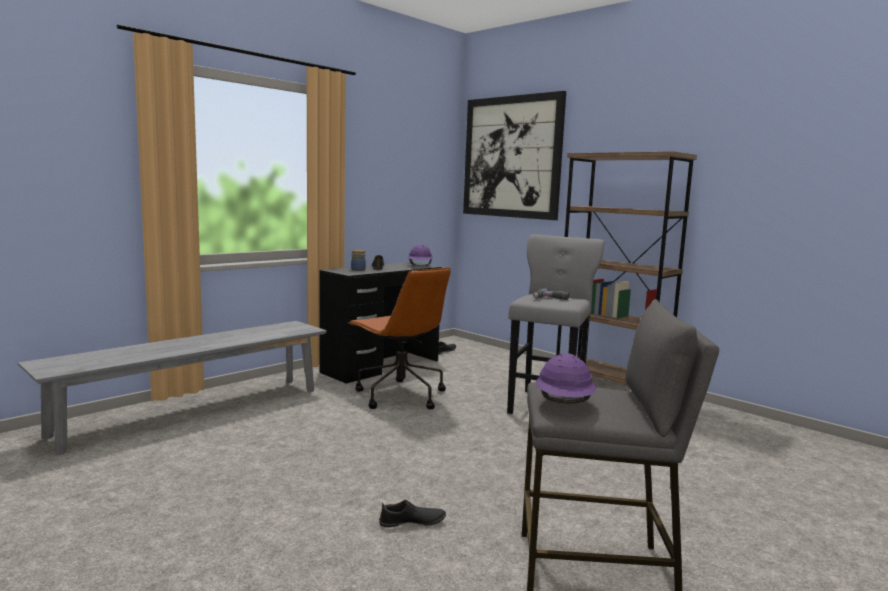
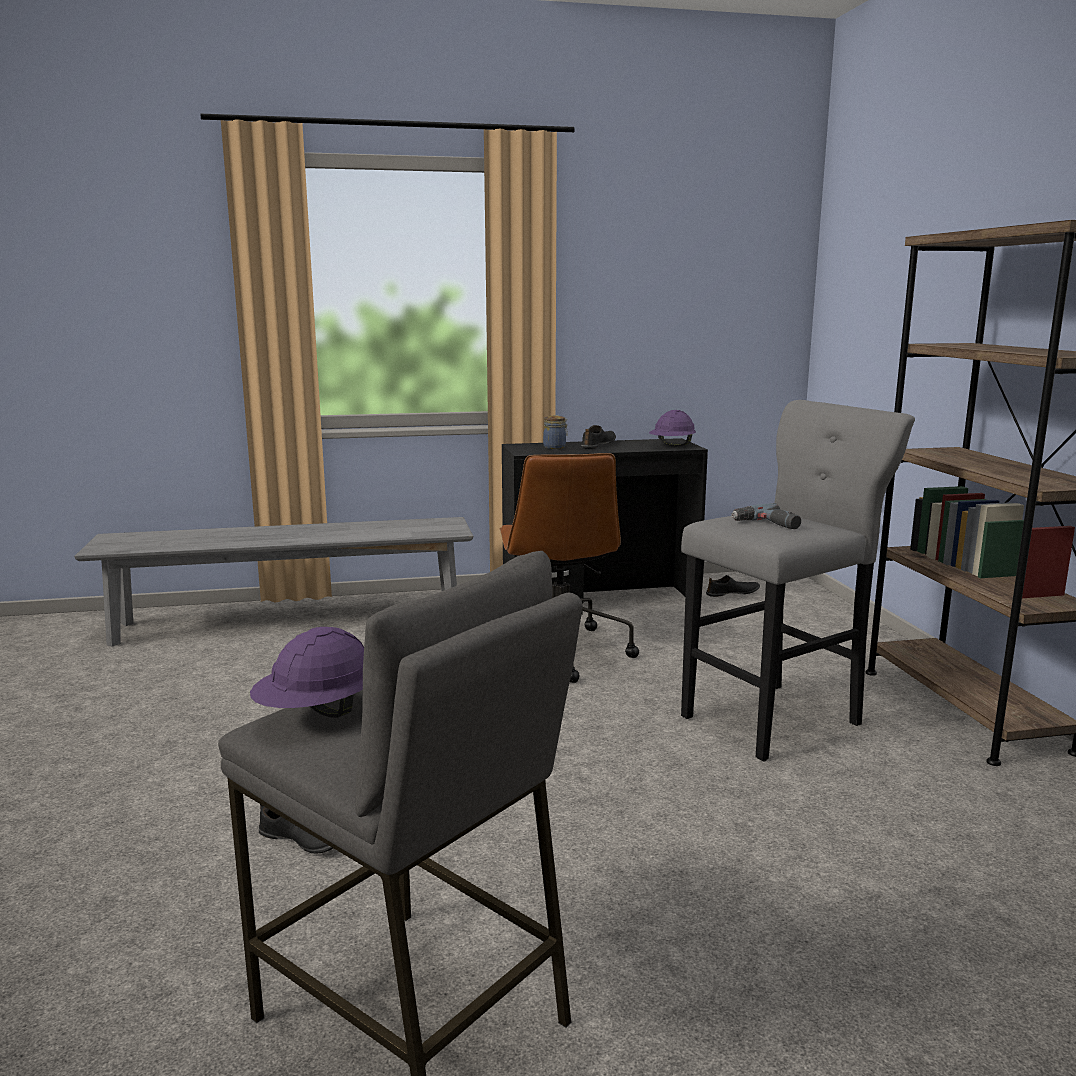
camera: 35 degrees right, 5 degrees up
(512, 157) = (880, 248): picture -> none

